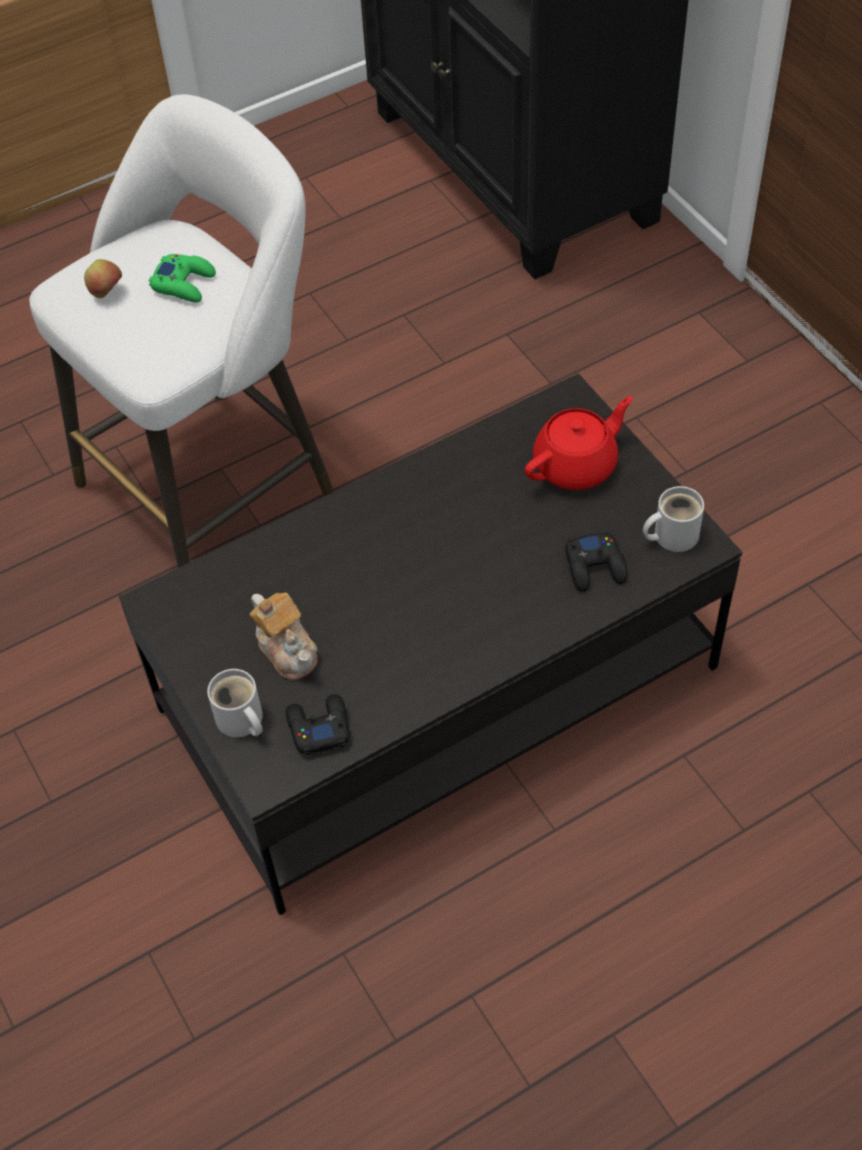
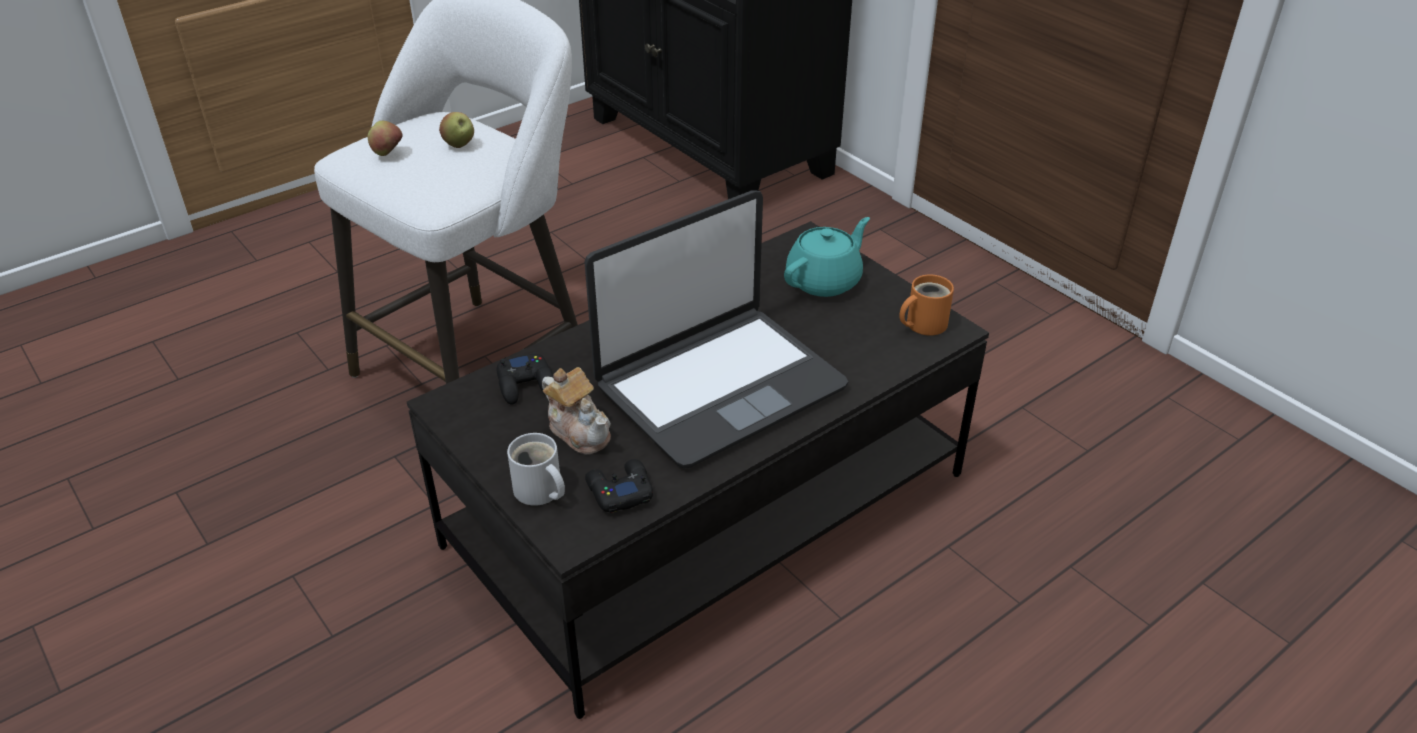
camera: 10 degrees left, 15 degrees down
(184, 283) = (459, 145): green game controller -> apple
(437, 603) = (718, 386): none -> laptop
(576, 465) = (825, 281): red teapot -> turquoise teapot
(595, 566) = (860, 350): black game controller -> black game controller (526, 384)
(671, 534) = (922, 324): white mug -> orange mug

